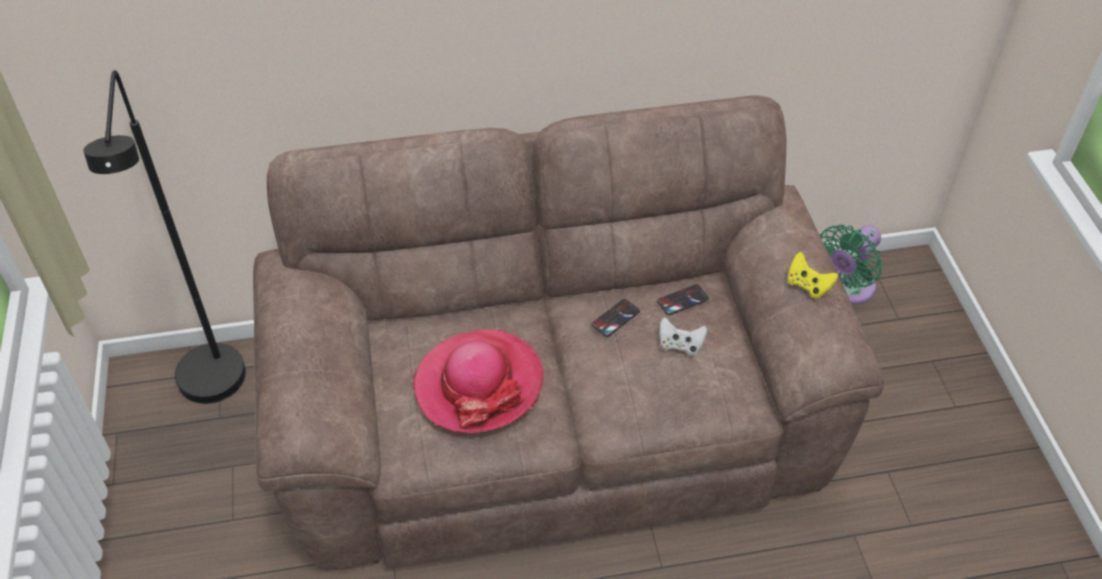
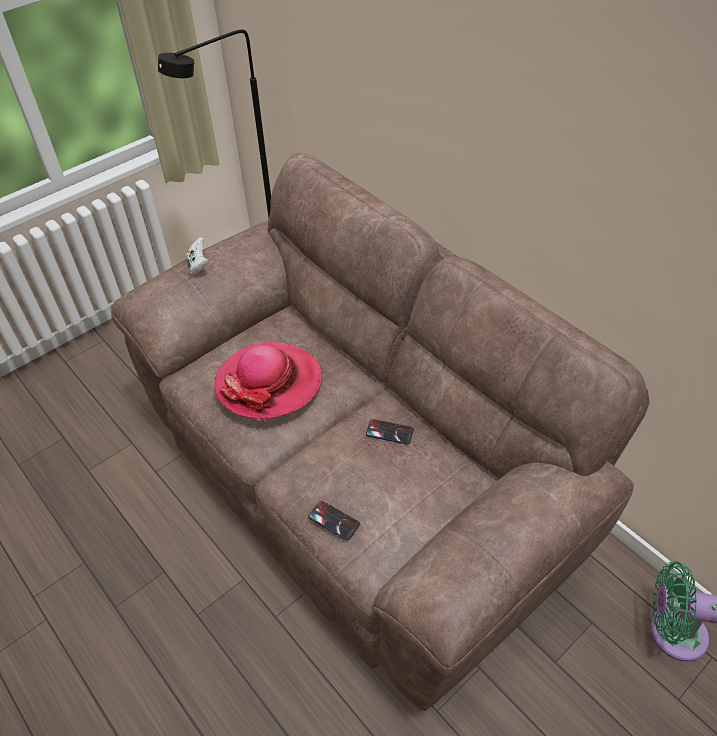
camera: 60 degrees right, 0 degrees up
(680, 345) = (393, 488): white game controller -> white game controller (199, 265)
(682, 300) = (444, 467): phone -> phone (334, 520)
(808, 285) = (494, 539): yellow game controller -> none

